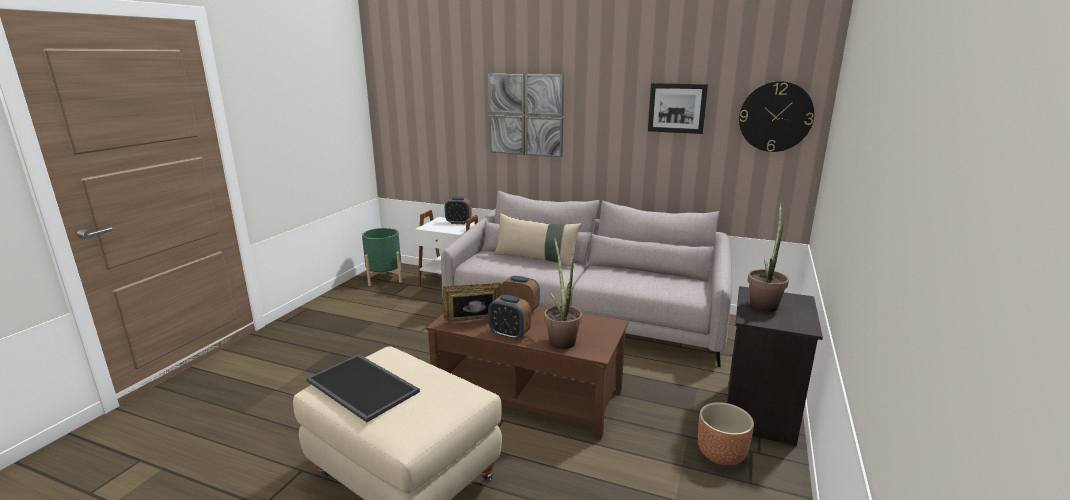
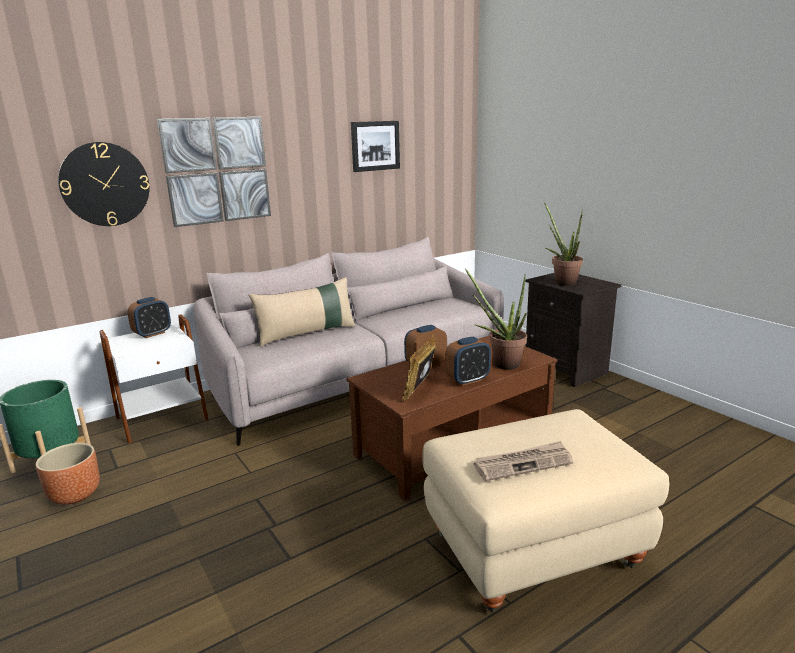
camera: 55 degrees left, 0 degrees up
(364, 386) = (523, 463): tray -> newspaper
(721, 455) = (600, 398): brown planter -> brown planter (76, 495)
(775, 117) = (445, 146): wall clock -> wall clock (105, 184)

